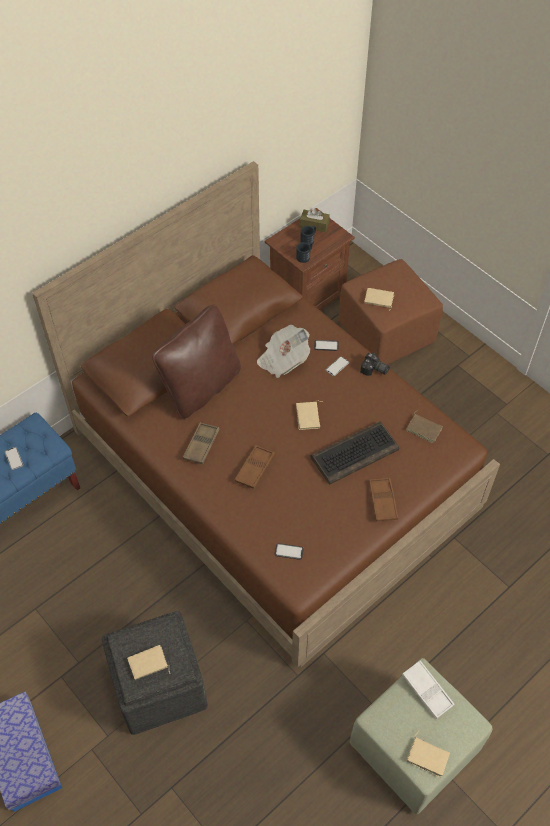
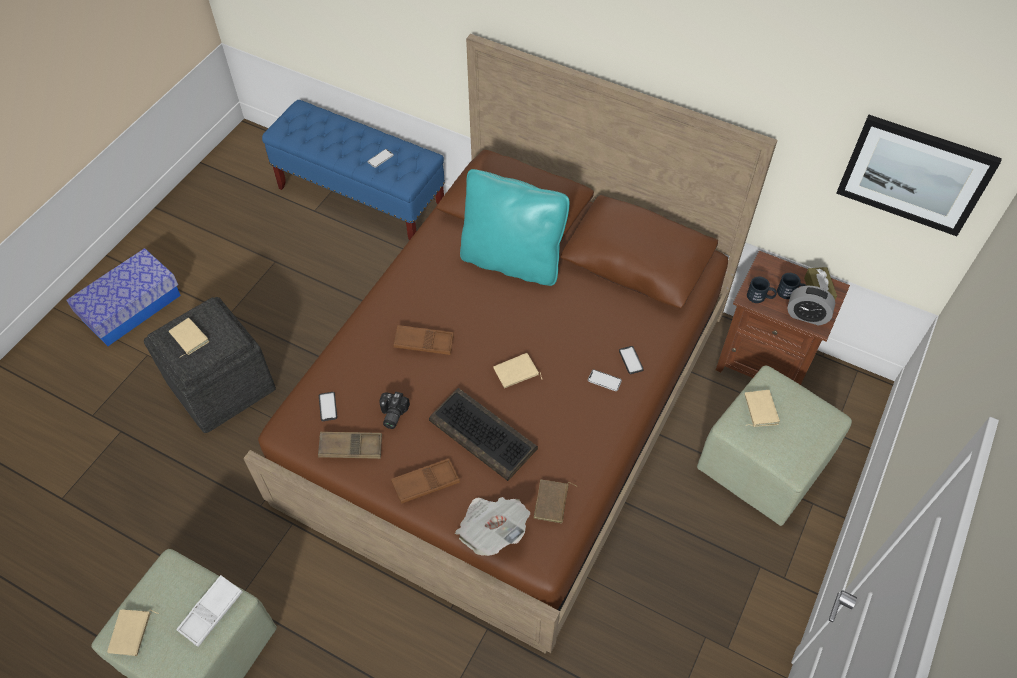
camera: 70 degrees right, 0 degrees up
(201, 387) = (512, 261): brown pillow -> turquoise pillow
(201, 445) = (436, 286): brown tray -> brown tray (351, 447)
(283, 360) = (587, 323): newspaper -> newspaper (492, 530)
(322, 110) = (914, 174): none -> picture
(331, 238) = (806, 315): none -> alarm clock
(374, 370) = (618, 422): camera -> camera (391, 414)
(385, 333) = (762, 463): brown ottoman -> green ottoman

